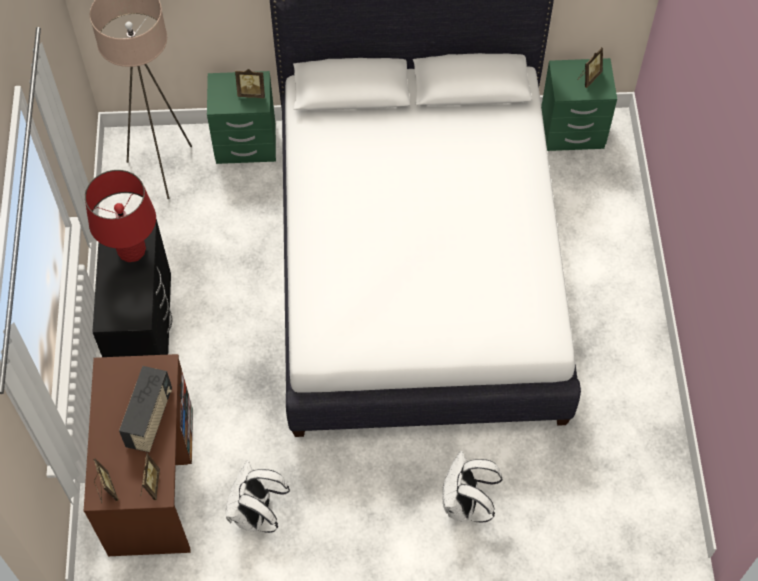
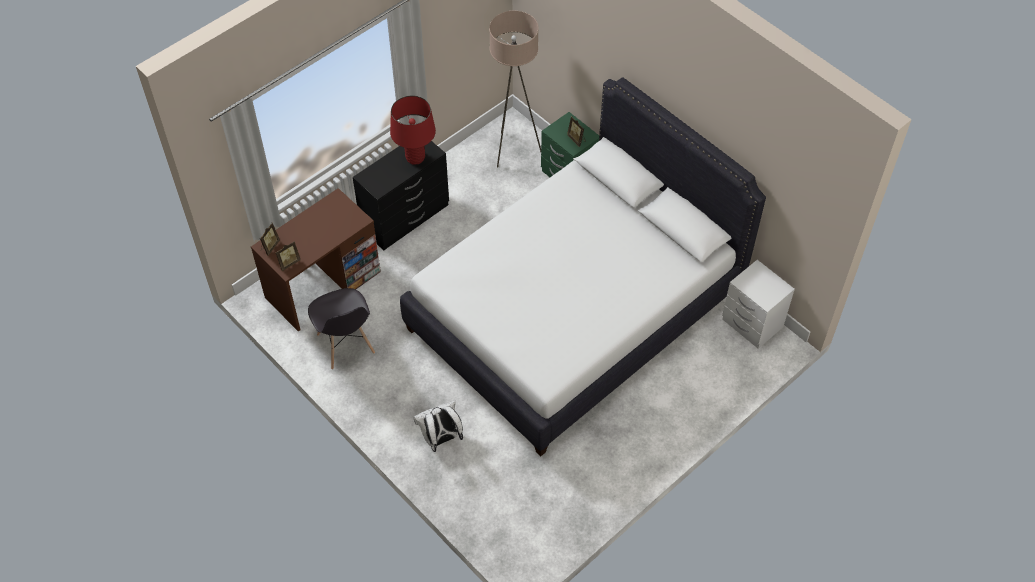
camera: 50 degrees right, 5 degrees down
(150, 419) = (325, 236): radio -> none
(256, 514) = (346, 344): white backpack -> grey chair
(572, 131) = (752, 323): green nightstand -> white nightstand
(588, 77) = (766, 287): picture frame -> none

